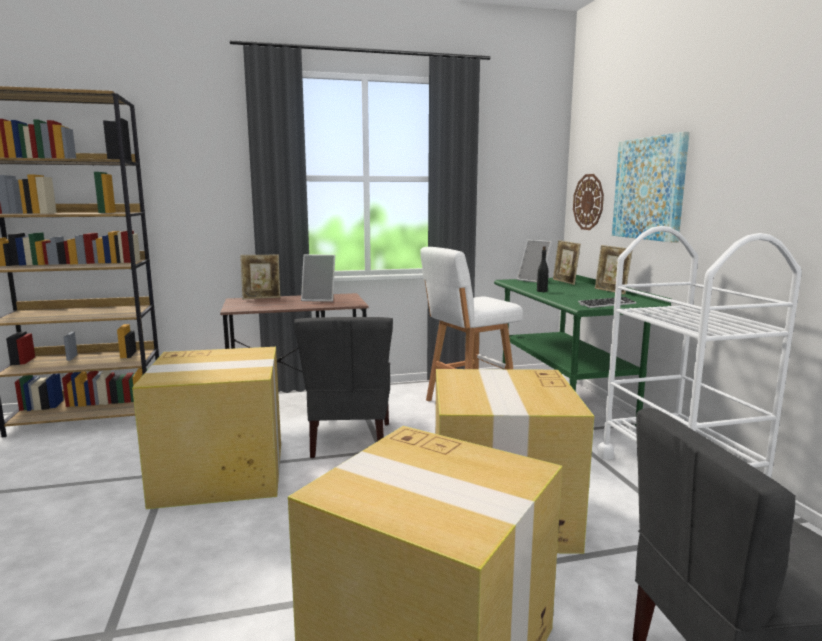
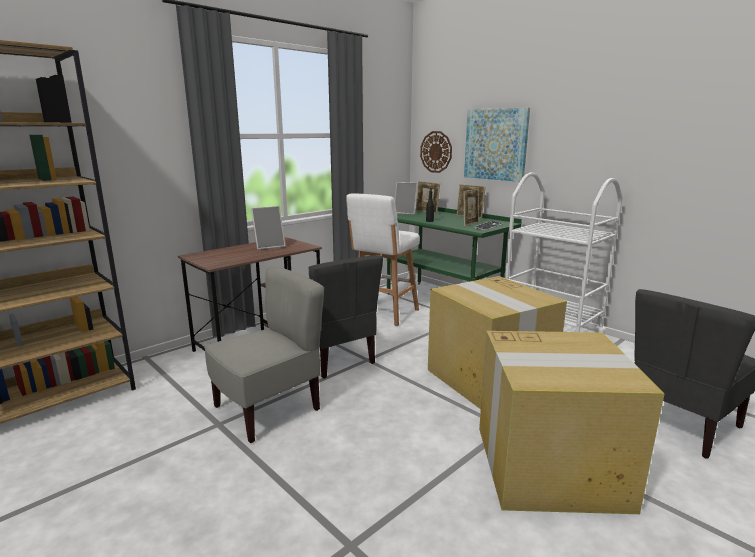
camera: 30 degrees left, 5 degrees up
(223, 473) = (268, 409): cardboard box -> grey chair
(262, 298) = (214, 251): picture frame -> picture frame (470, 224)

